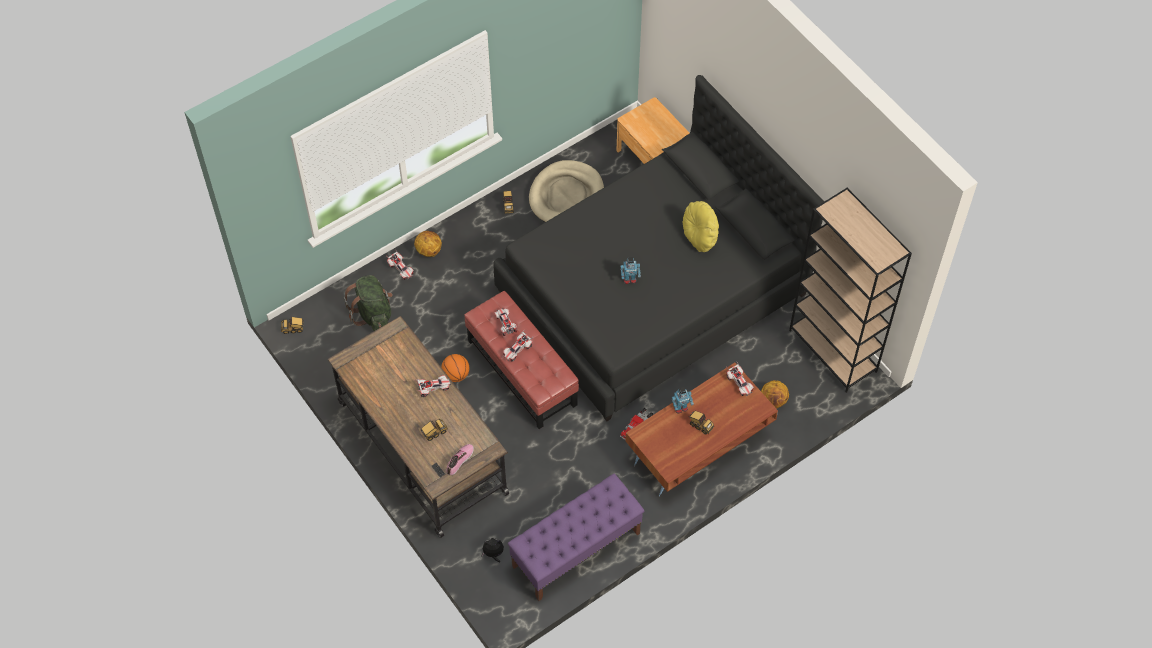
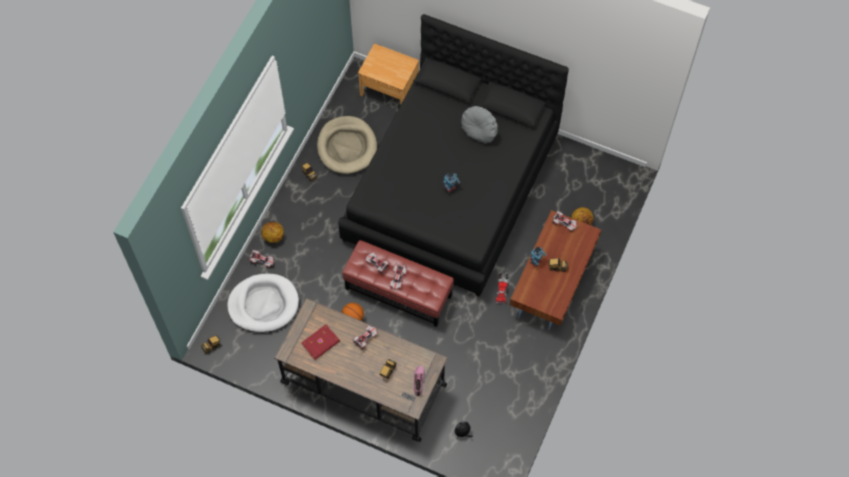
camera: 30 degrees left, 5 degrees up
(373, 314) = (263, 304): green backpack -> white dog bed
(384, 369) = (321, 343): none -> red book
(576, 550) = (517, 399): purple bench -> none
(699, 238) = (479, 133): yellow pillow -> grey pillow
(833, 351) = (598, 167): beige bookcase -> none

